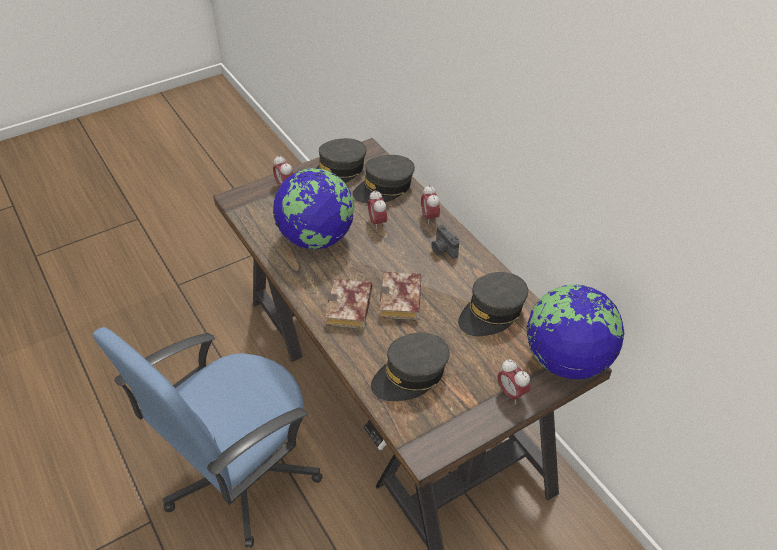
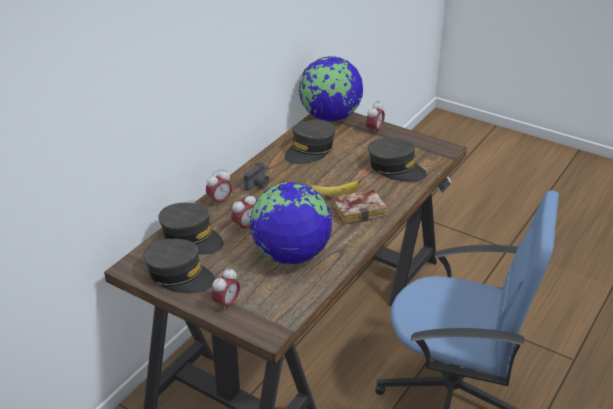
camera: 115 degrees left, 10 degrees down
(402, 301) = (331, 189): book -> banana
(492, 312) = (310, 150): grey cap -> grey cap turned 105 degrees clockwise

